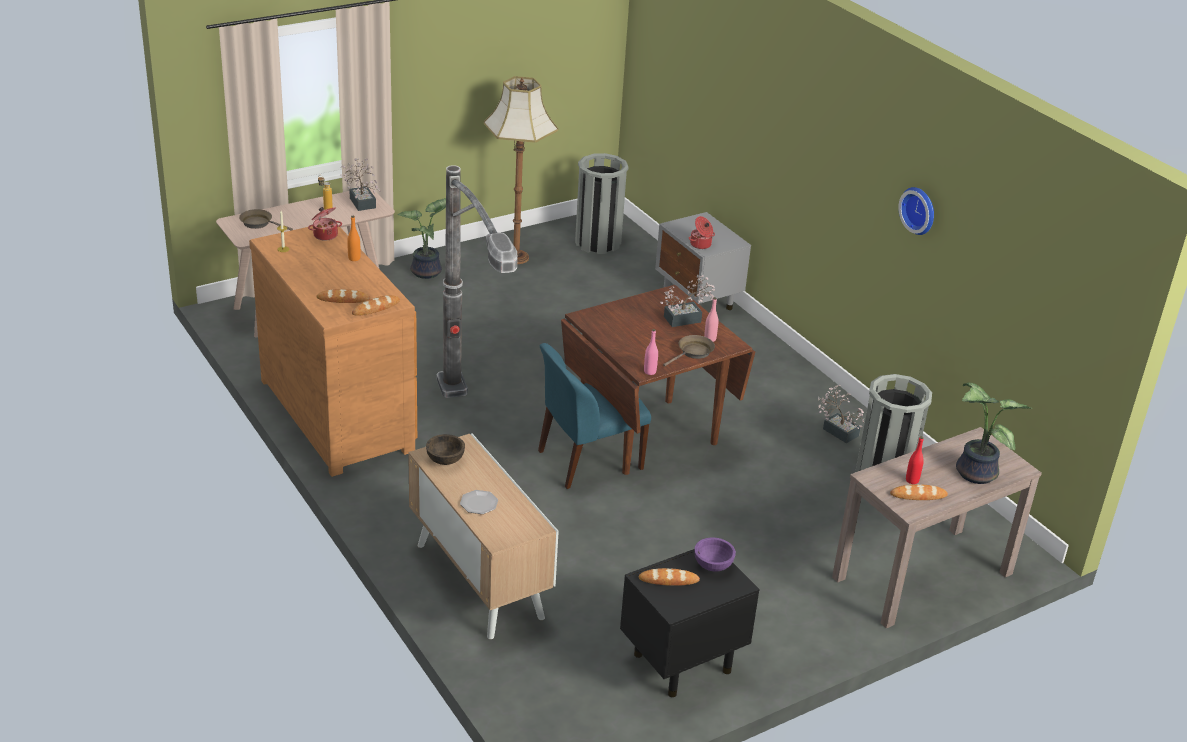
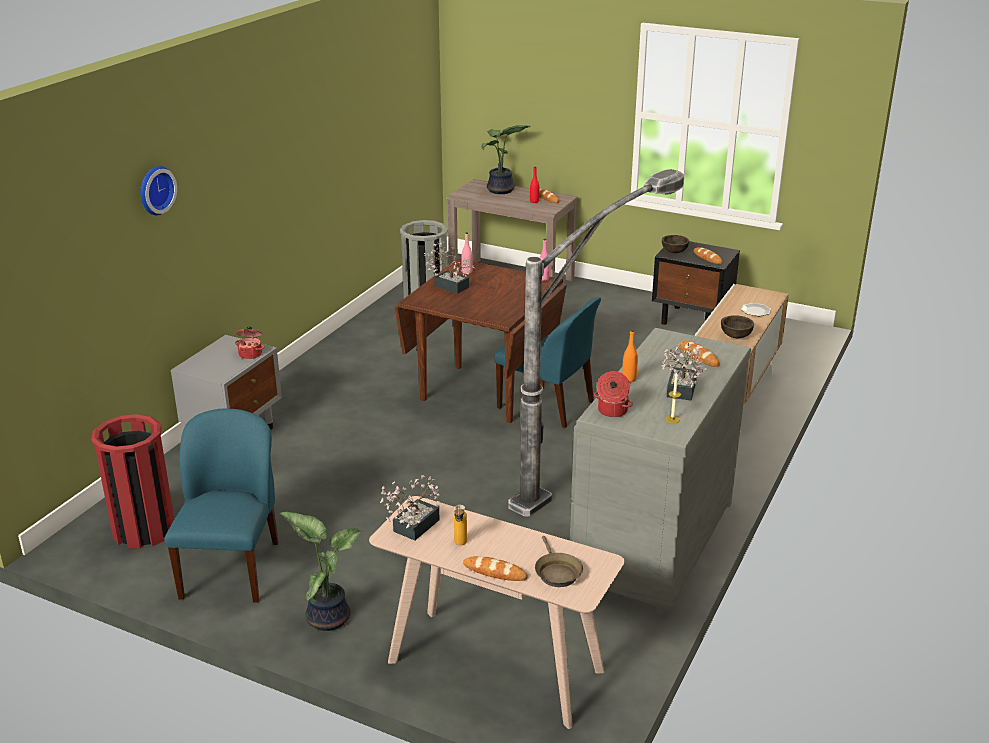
camera: 120 degrees left, 5 degrees down
(339, 414) = (650, 542): brown dresser -> grey dresser
(376, 308) = (686, 339): bread -> bread (495, 572)
(517, 258) = (231, 568): floor lamp -> blue chair
(598, 242) = (144, 529): grey trash can -> red trash can
(693, 352) = (495, 272): brown frying pan -> none
(713, 564) = (674, 251): purple bowl -> brown bowl
(837, 430) = (382, 331): potted plant -> potted plant (680, 392)
(920, 210) = (333, 131): wall clock -> wall clock (154, 190)

